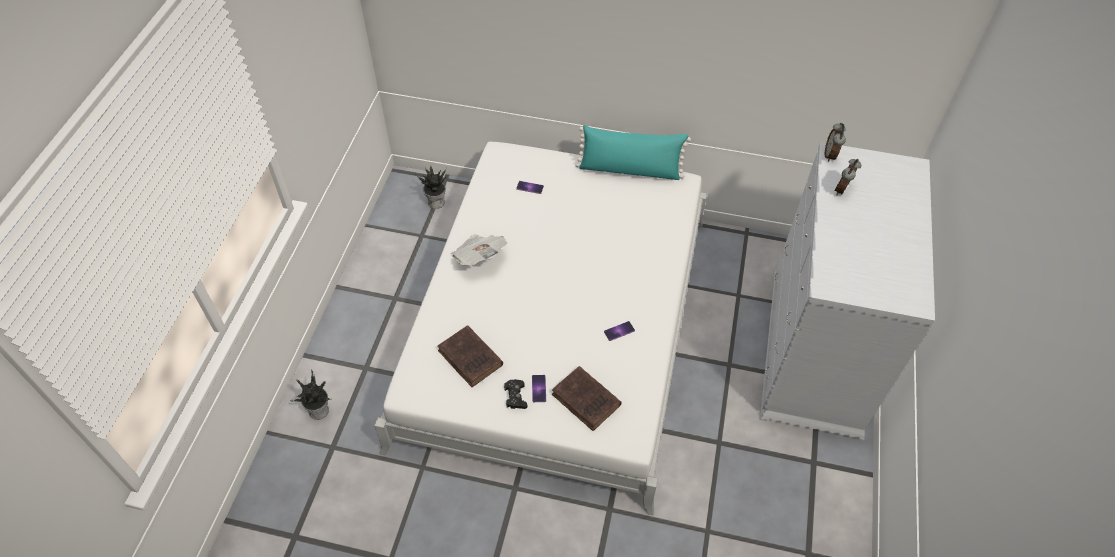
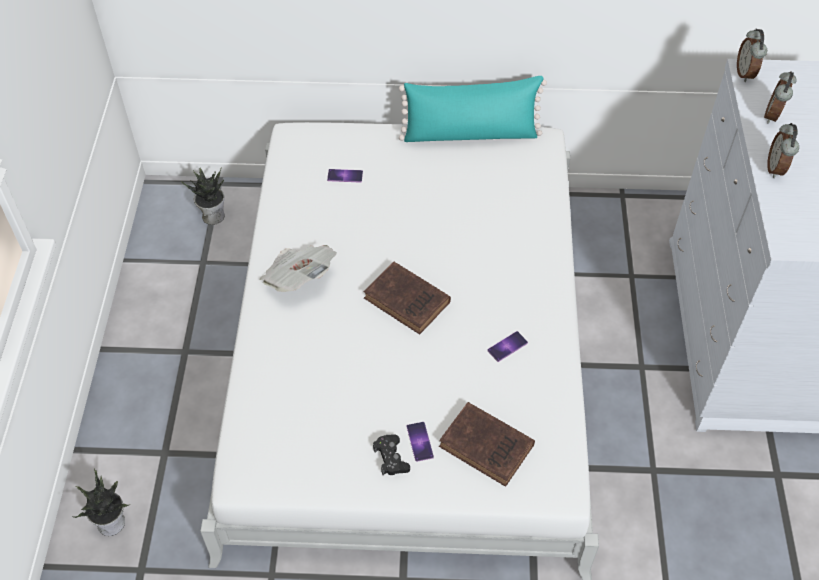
camera: 10 degrees left, 0 degrees up
(471, 359) = (319, 417): brown book -> brown book (408, 301)
(833, 230) = (776, 168): none -> alarm clock

